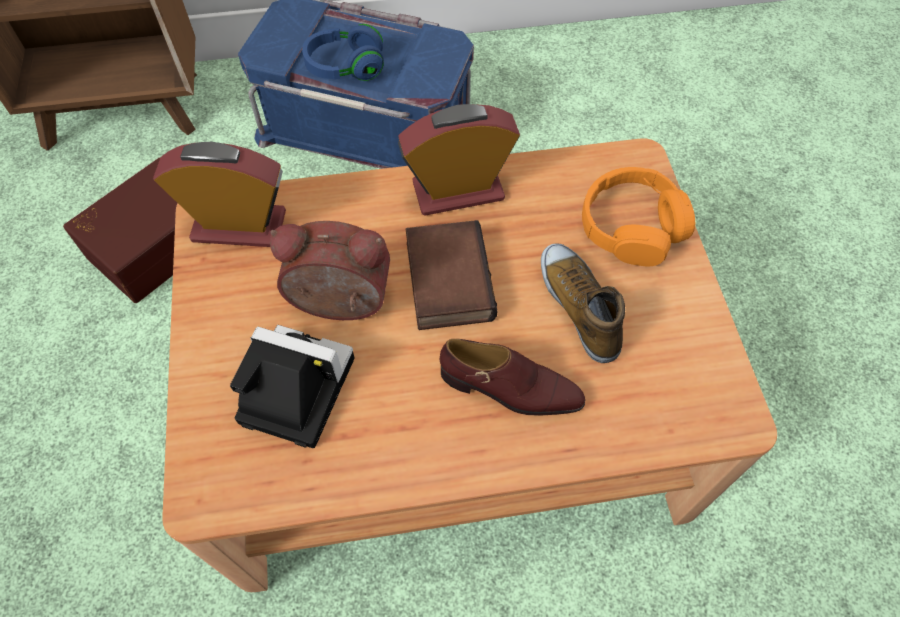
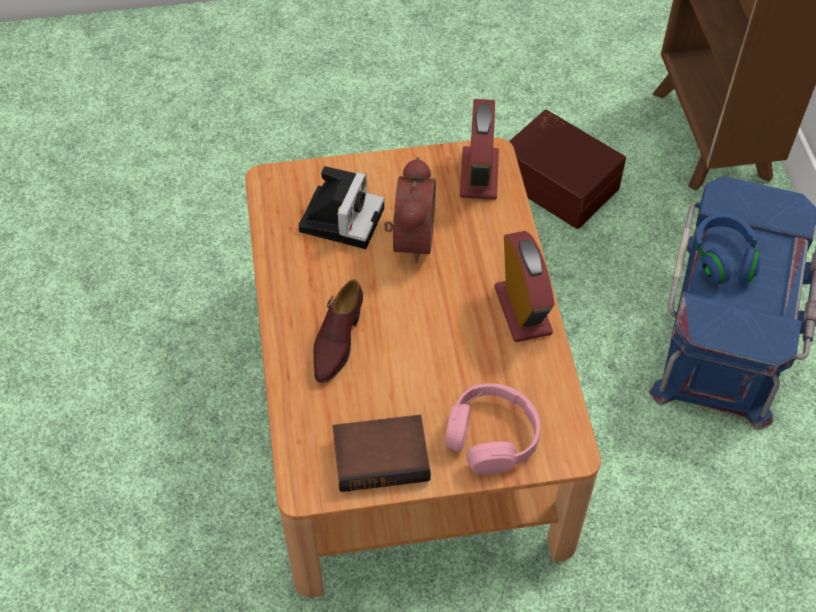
camera: 90 degrees right, 5 degrees down
(445, 280) = (432, 302): book -> book (382, 456)
(579, 306) = (408, 390): shoe -> none
(632, 226) = (491, 436): orange headphones -> pink headphones

